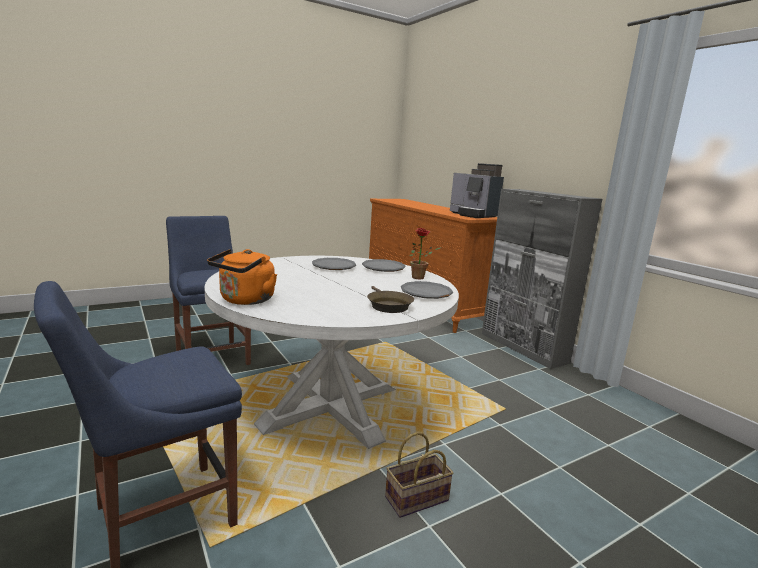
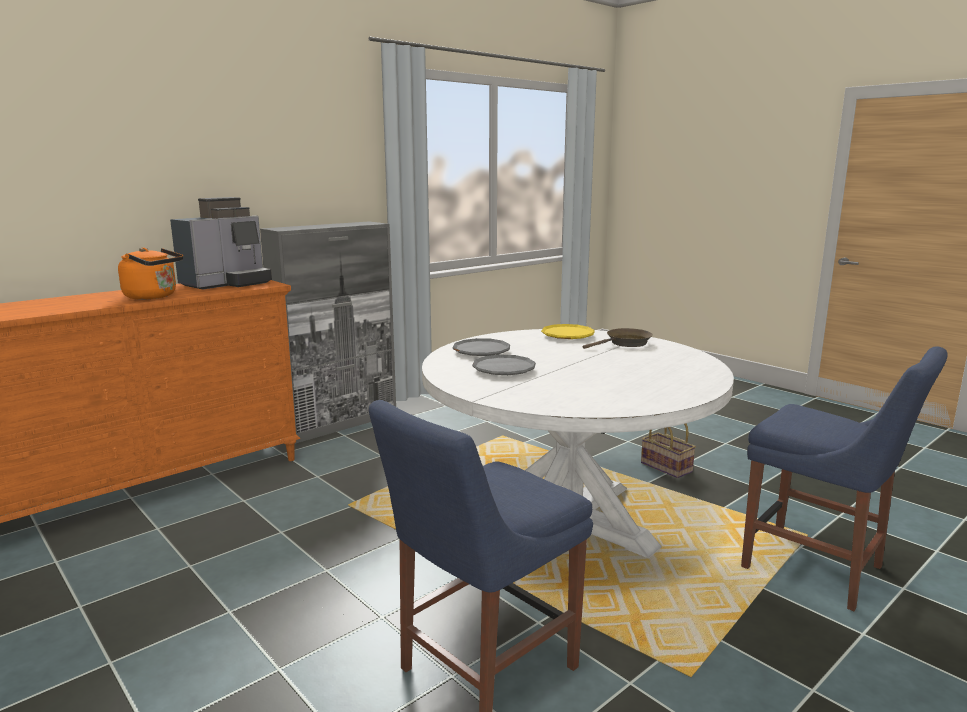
camera: 100 degrees left, 0 degrees up
(245, 300) = (700, 383): orange kettle -> orange kettle (154, 296)
(420, 277) = (505, 338): potted plant -> none
(426, 294) = (567, 335): grey plate -> yellow plate

